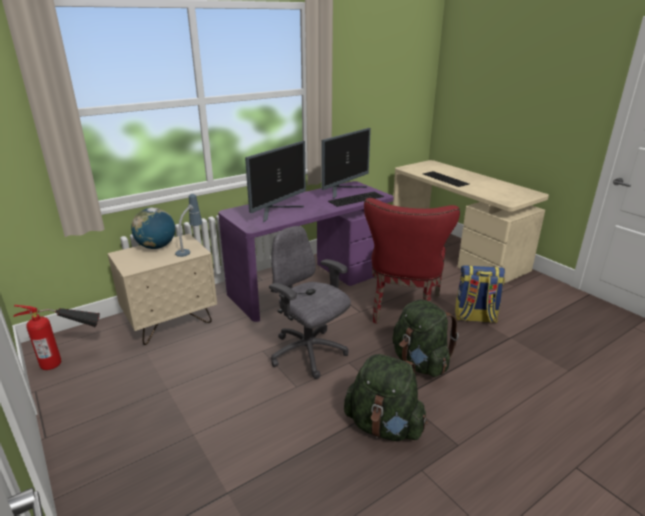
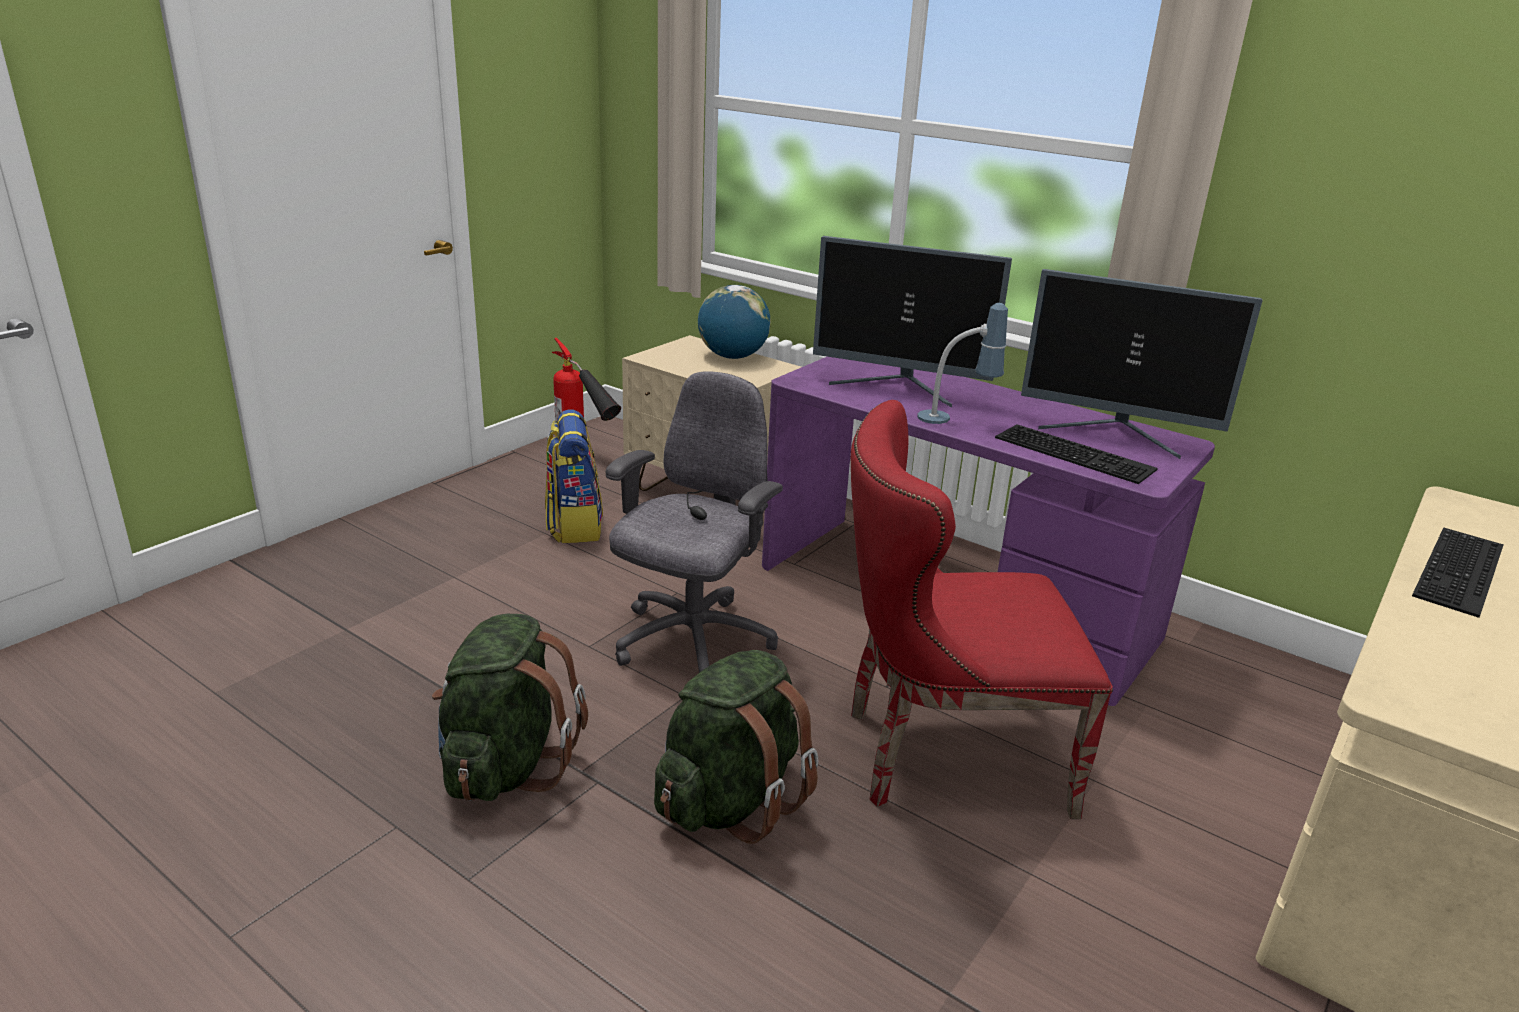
camera: 70 degrees right, 0 degrees up
(190, 249) = (742, 378): table lamp -> table lamp (956, 421)
(474, 317) = (1008, 904): backpack -> backpack (574, 525)

